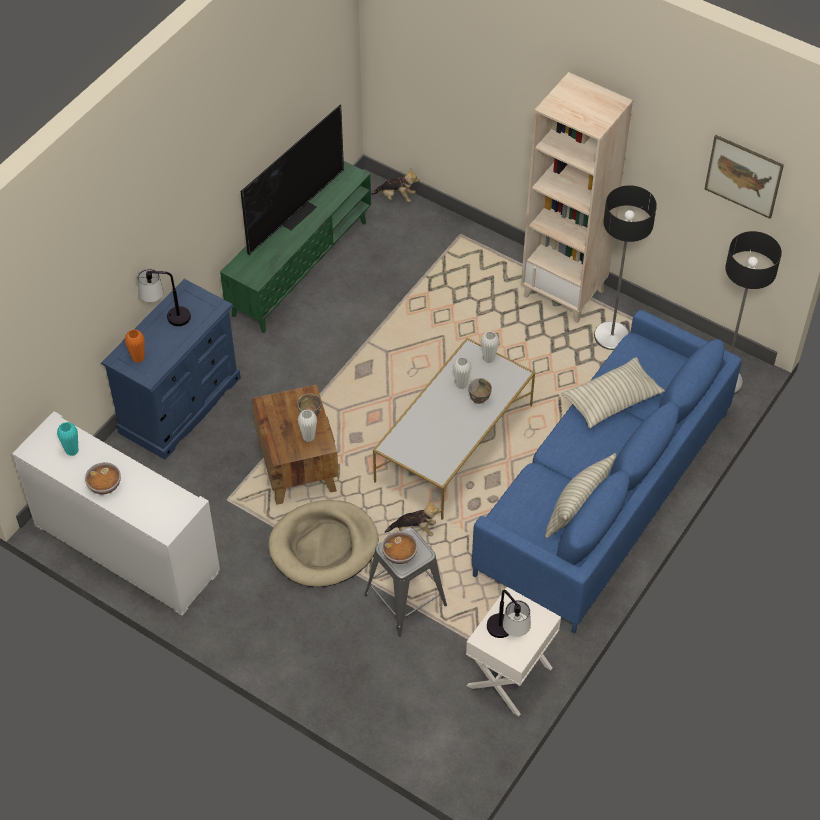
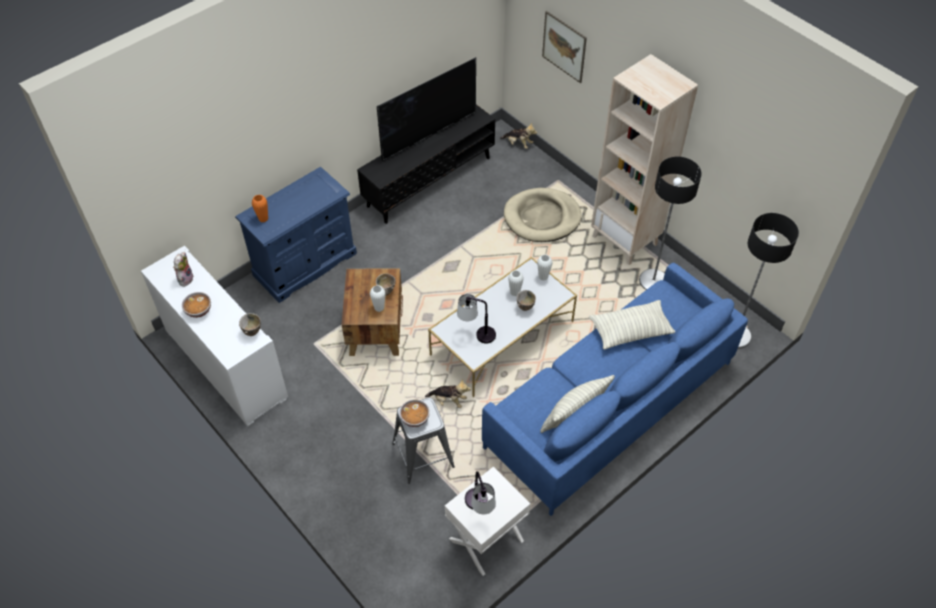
camera: 15 degrees right, 0 degrees up
(72, 451) = (185, 278): turquoise vase -> plush toy
(167, 318) = (296, 193): table lamp -> table lamp (476, 334)
(180, 497) = (252, 333): none -> bowl
(300, 267) = (429, 181): green tv stand -> black tv stand
(323, 546) = (374, 397): beige dog bed -> beige dog bed (542, 217)
(743, 176) = (779, 165): picture -> picture (564, 46)

